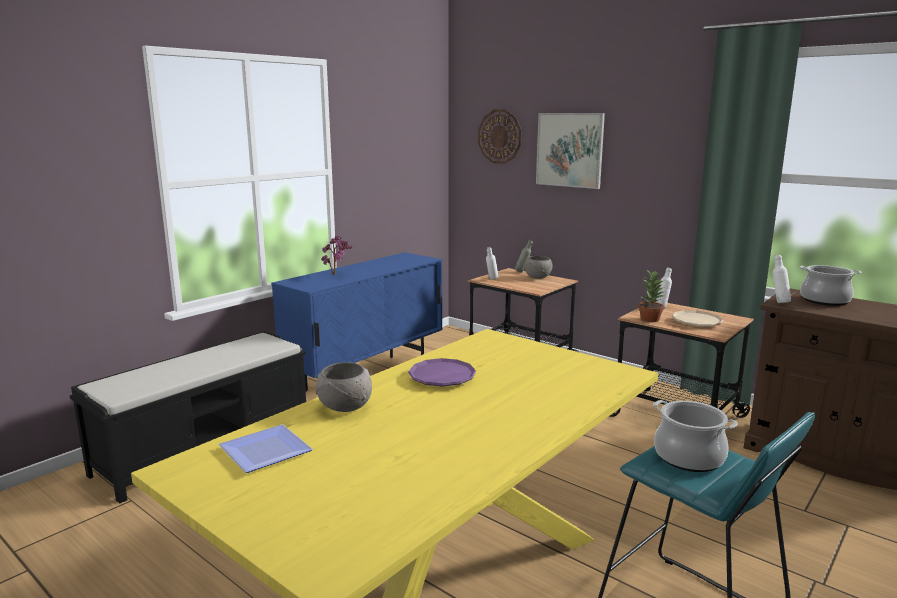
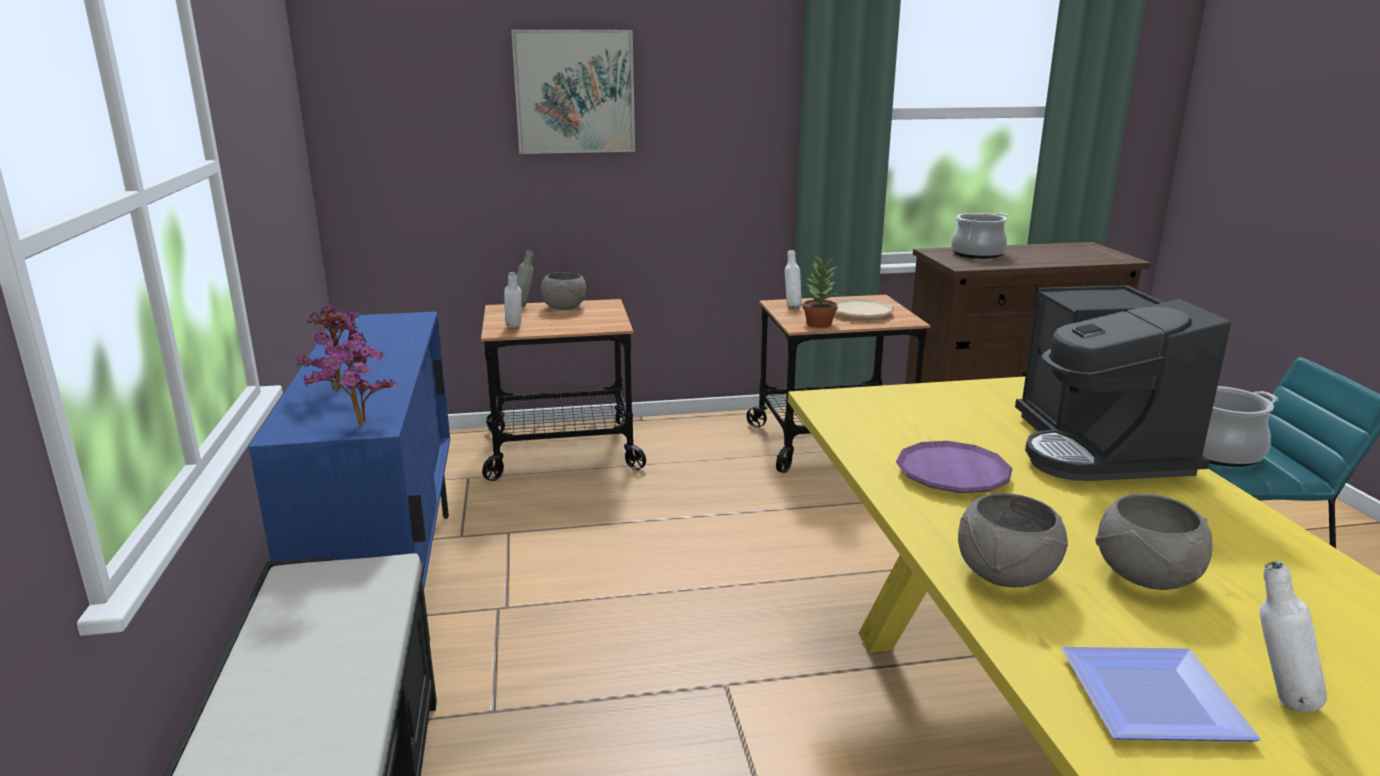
camera: 50 degrees left, 5 degrees up
(307, 286) = (359, 427): none -> potted plant
(388, 434) = (1144, 576): none -> grey bowl
(500, 136) = (427, 74): wall clock -> none
(545, 400) = (1097, 448): none -> coffee machine
(778, 302) = (960, 265): white bottle -> white bottle (1276, 701)

